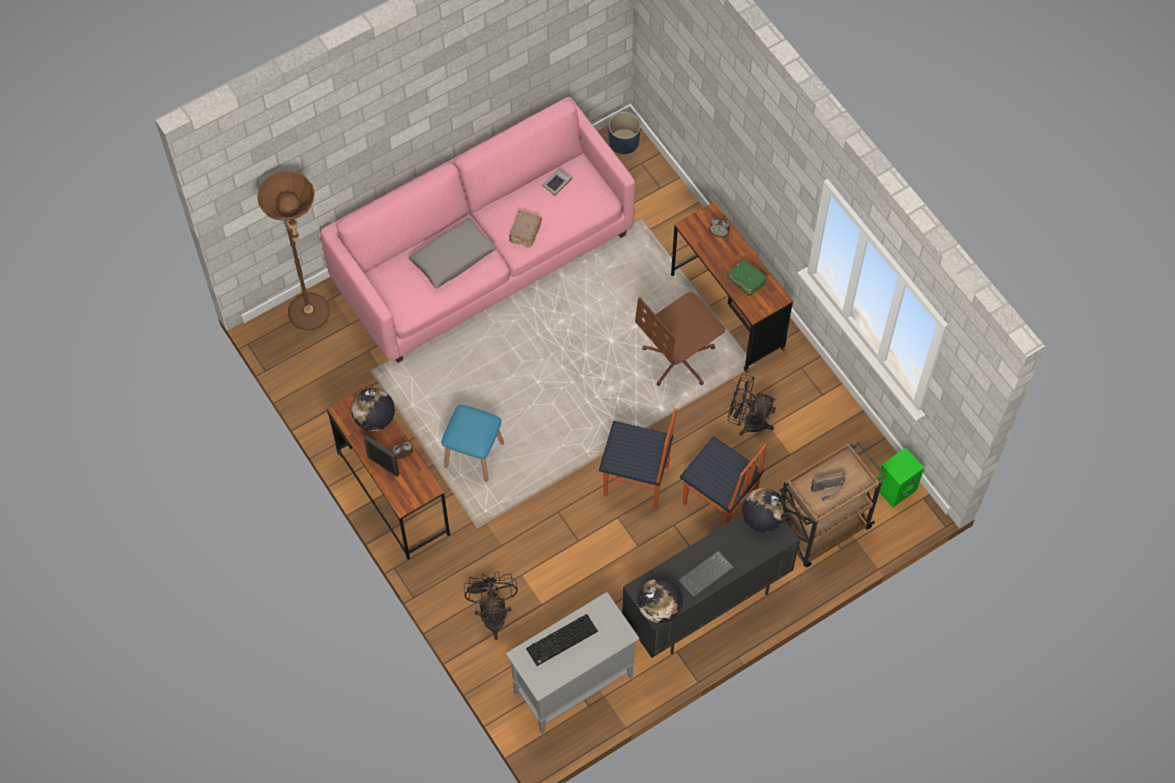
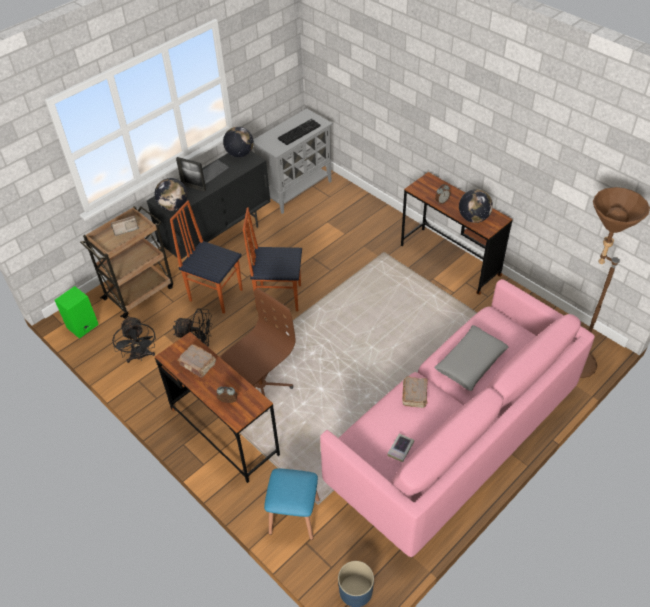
camera: 170 degrees right, 15 degrees down
(383, 466) = (453, 194): picture frame -> picture frame (193, 187)
(474, 454) = (402, 292): blue stool -> blue stool (294, 516)
(493, 613) = (356, 212): black fan -> black fan (140, 356)
(746, 280) = (198, 365): green book -> brown book

